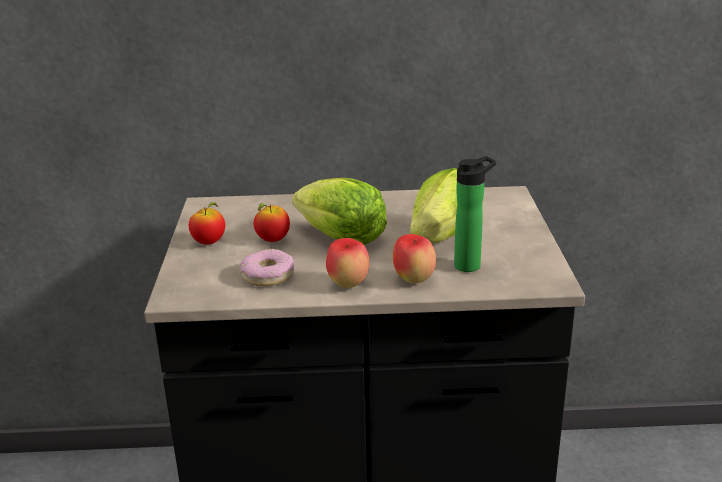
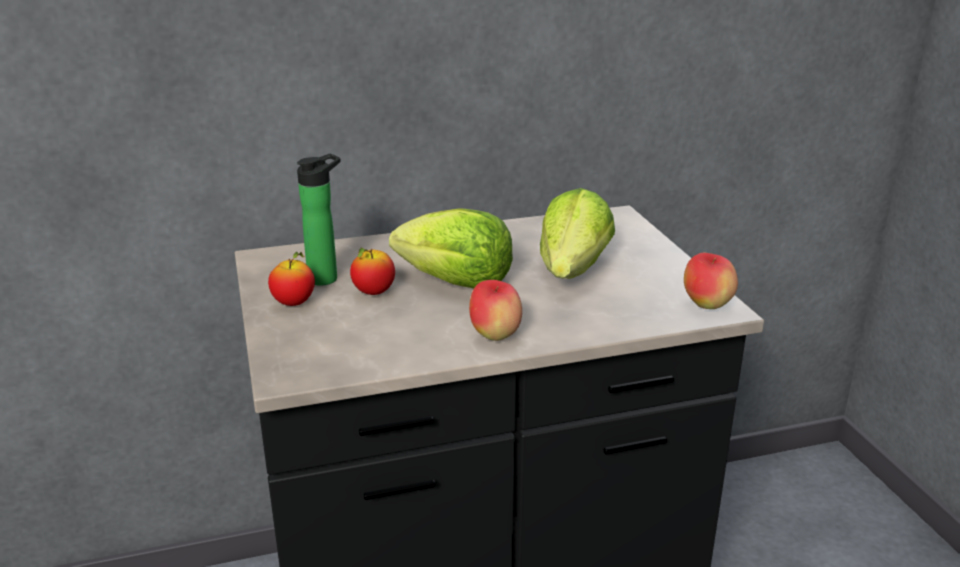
camera: 15 degrees left, 0 degrees up
(267, 275) = (391, 336): donut -> none
(414, 280) = (569, 322): apple -> apple (707, 305)
(471, 265) = (622, 299): bottle -> bottle (327, 278)

